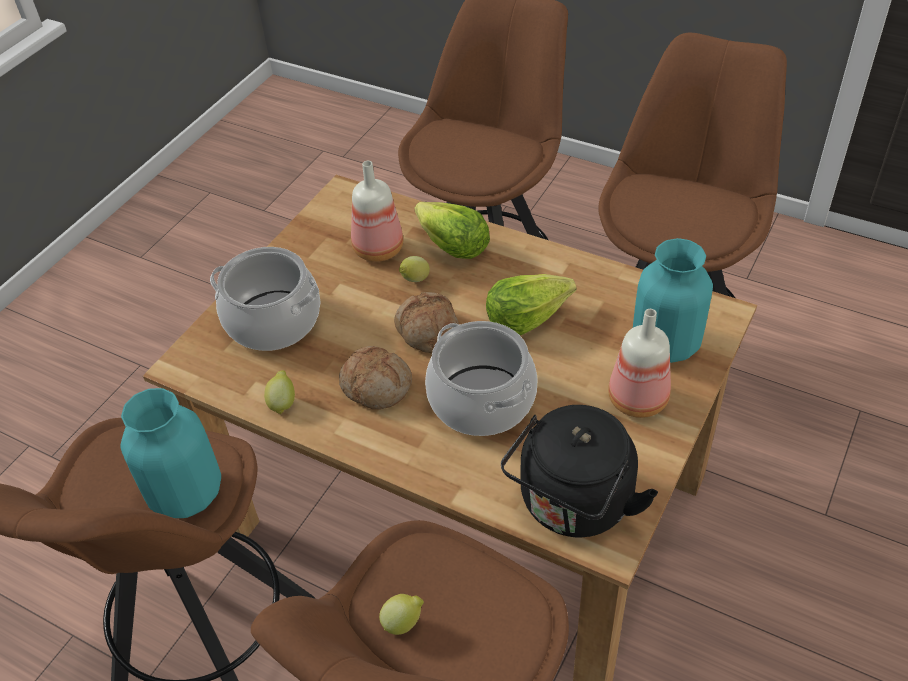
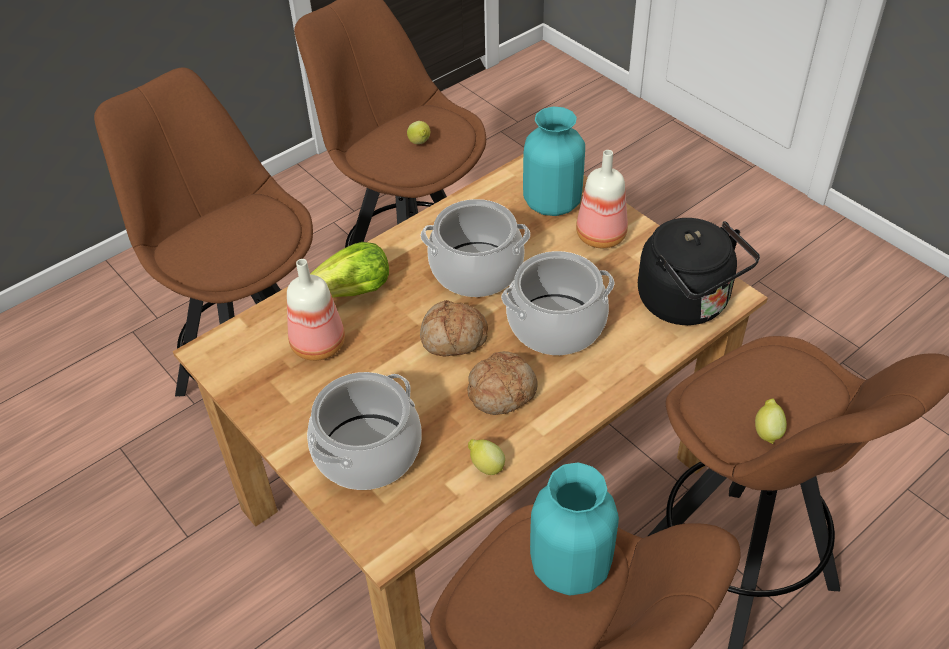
camera: 70 degrees left, 0 degrees up
(414, 280) = (381, 330): lemon -> lemon (420, 143)
(526, 317) = (476, 270): lettuce -> cooking pot

